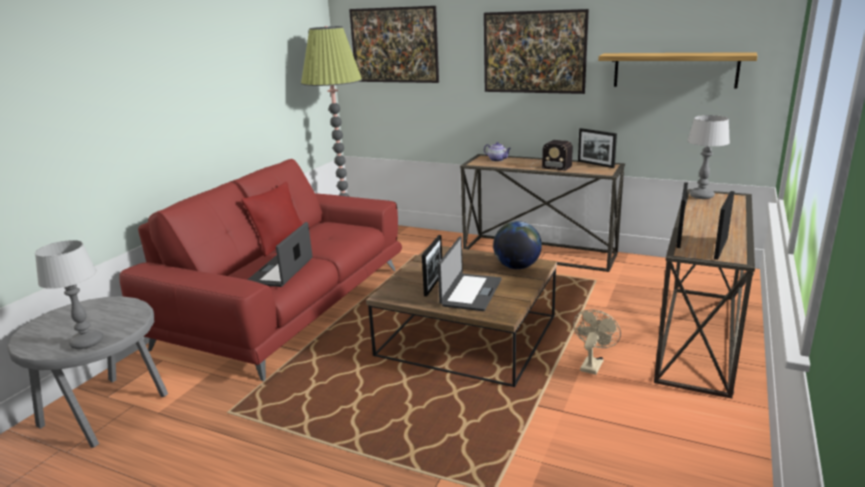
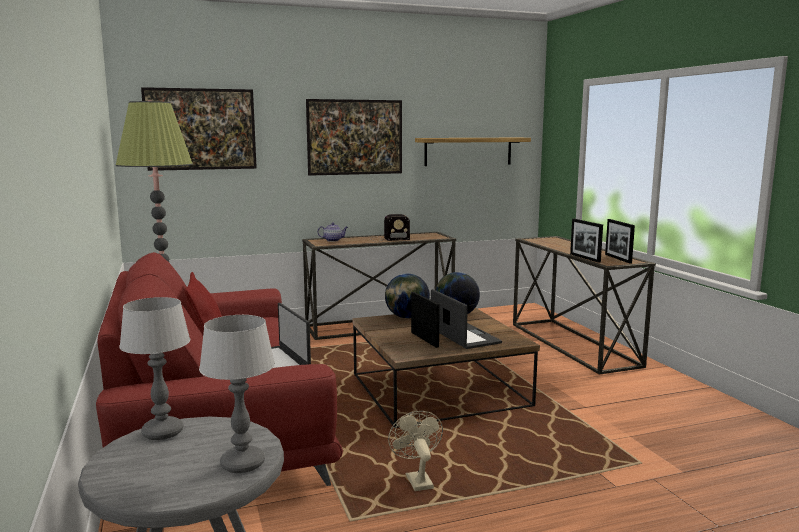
camera: 45 degrees left, 10 degrees down
(471, 256) = (407, 317): none -> globe
(592, 364) = (549, 377): beige fan -> beige fan (417, 479)
(595, 164) = (420, 234): picture frame -> none
(701, 196) = (536, 240): table lamp -> table lamp (163, 433)

